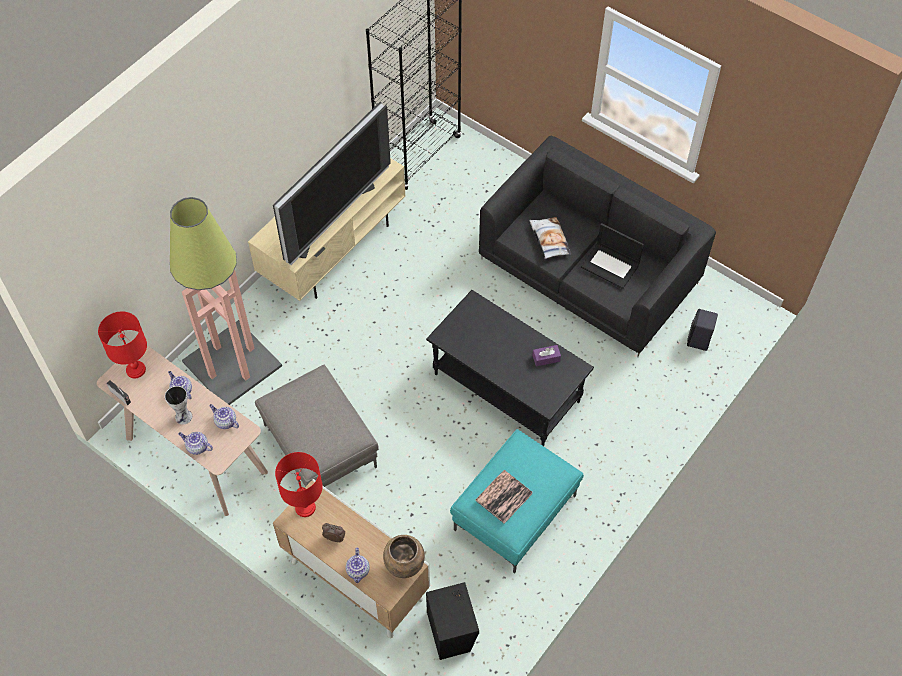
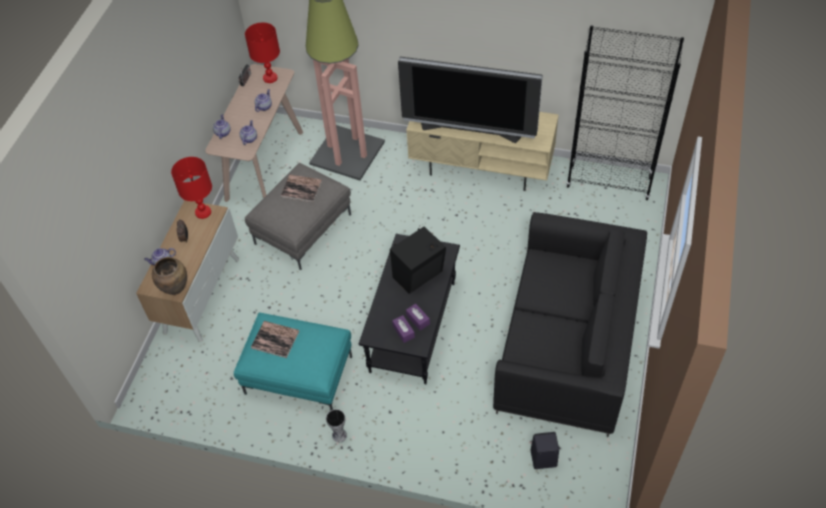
camera: 70 degrees right, 5 degrees down
(184, 416) = (244, 116): vase -> vase (340, 436)
(306, 406) = (301, 188): none -> book
(451, 630) = (181, 369): black speaker -> black speaker (419, 275)
(549, 240) = (551, 284): pillow -> none
(554, 375) = (403, 331): none -> purple tissue box
(611, 266) = (550, 338): laptop -> none

